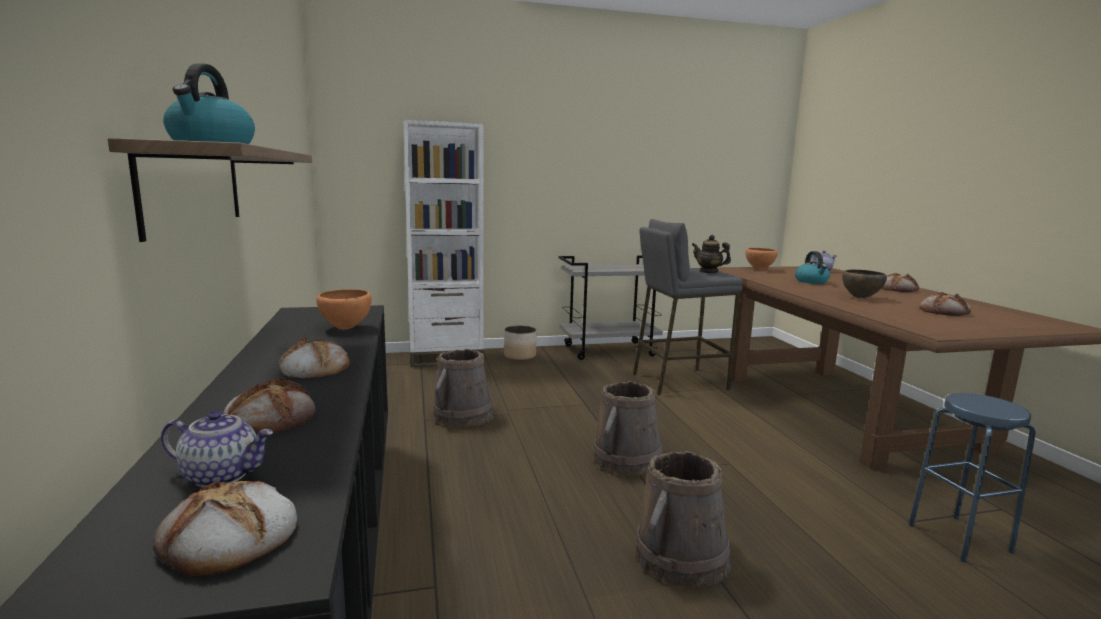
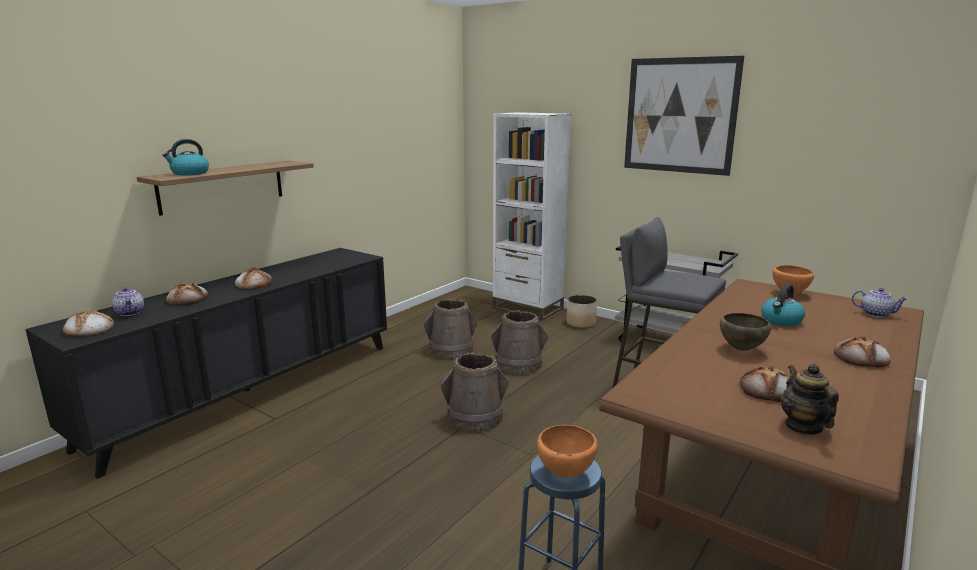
camera: 50 degrees right, 5 degrees up
(346, 328) = (322, 267): orange bowl -> orange bowl (565, 474)
(593, 132) = (680, 115): none -> picture
(681, 558) = (374, 474): brown bucket -> brown bucket (519, 364)
(709, 272) = (687, 282): teapot -> teapot (803, 426)

